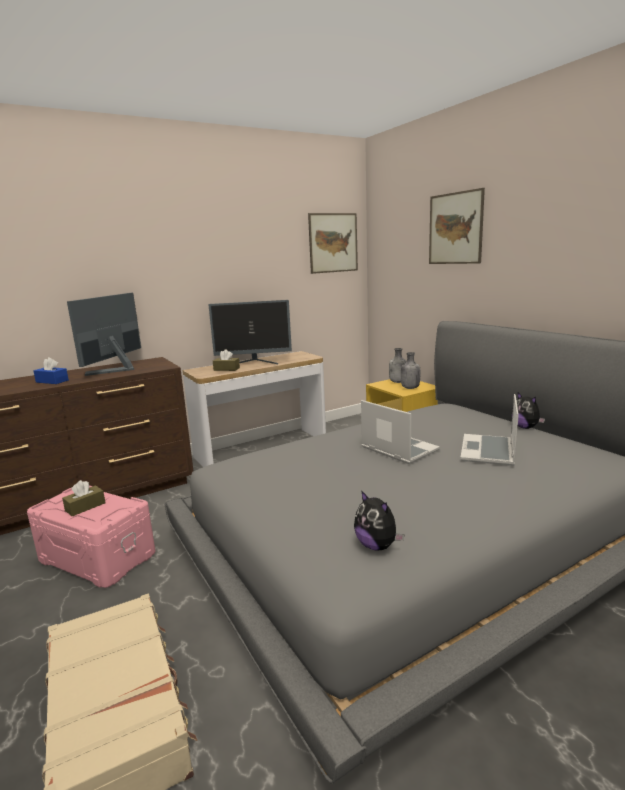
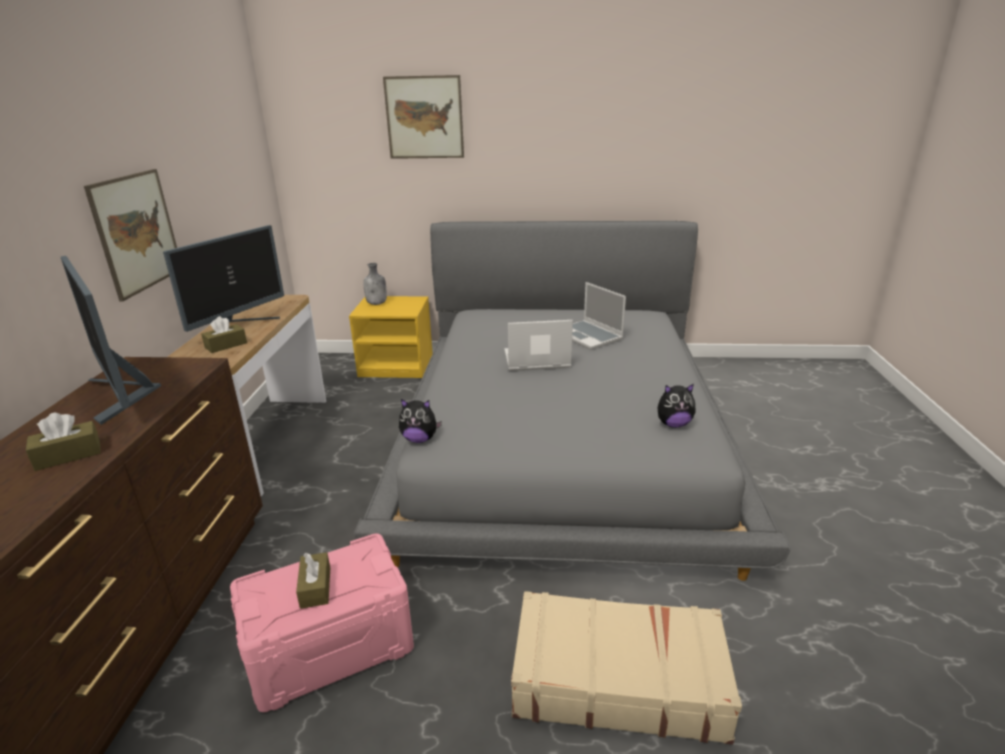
camera: 55 degrees left, 10 degrees up
(52, 381) = (68, 455): blue tissue box -> brown tissue box
(333, 243) = (242, 132): picture -> picture (137, 232)
(409, 388) = (403, 306): grey bottle -> none
(525, 427) = (564, 310): plush toy -> plush toy (419, 439)

